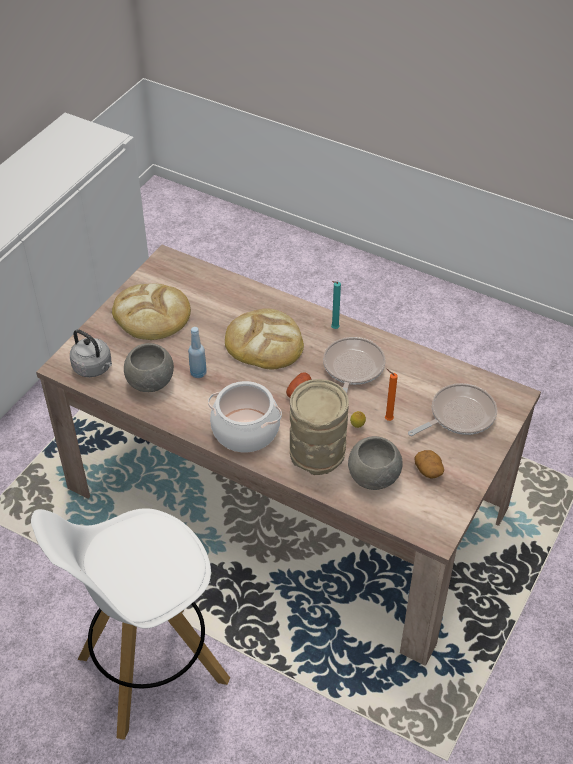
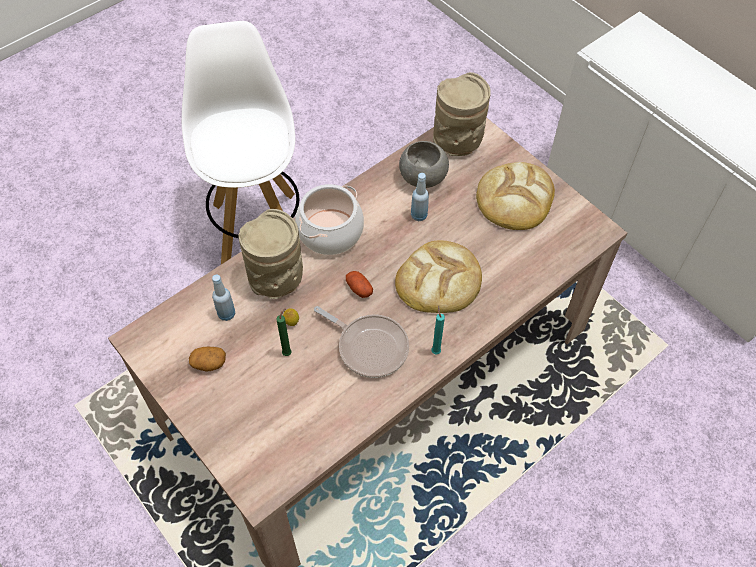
camera: 110 degrees right, 10 degrees up
(94, 368) = (457, 142): grey kettle -> beige vase
(374, 476) = (226, 314): grey bowl -> blue bottle
(387, 419) = (288, 352): orange candle -> green candle
(458, 415) = (261, 422): frying pan -> none

